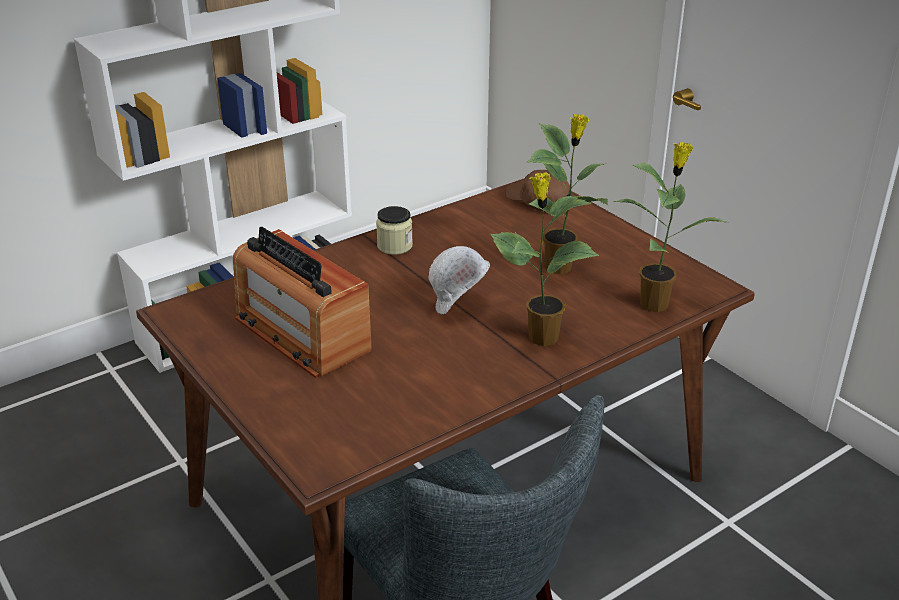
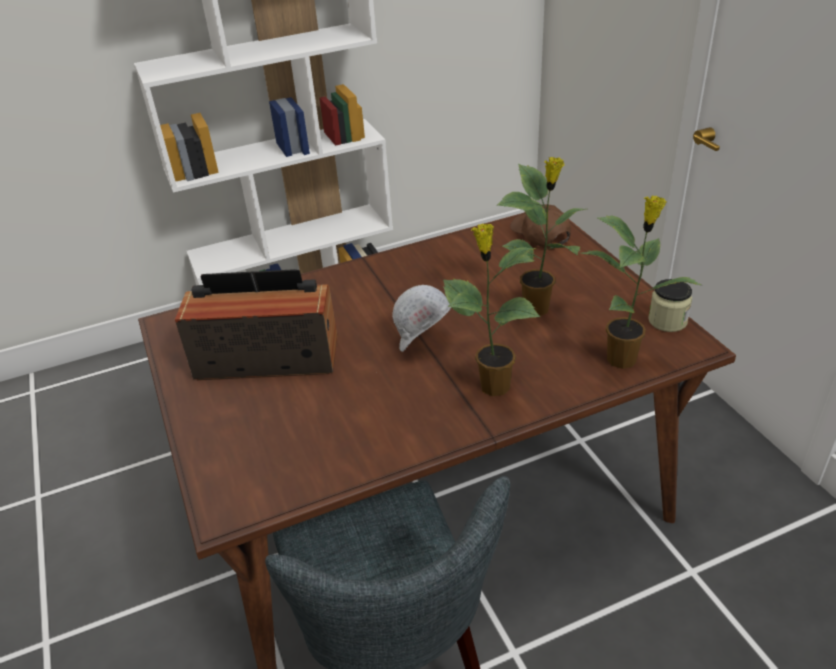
camera: 15 degrees right, 5 degrees up
(301, 333) = (267, 357): radio -> radio turned 120 degrees clockwise
(395, 246) = (387, 272): jar -> jar (667, 321)

